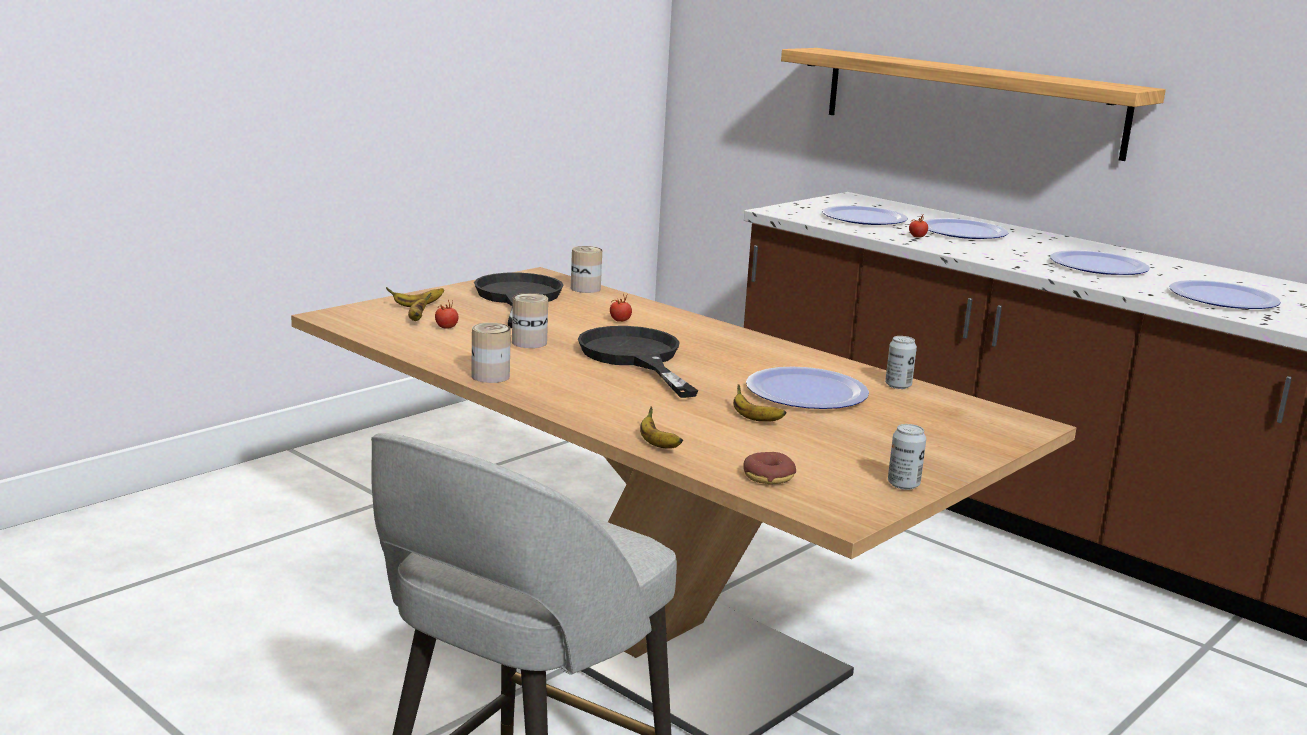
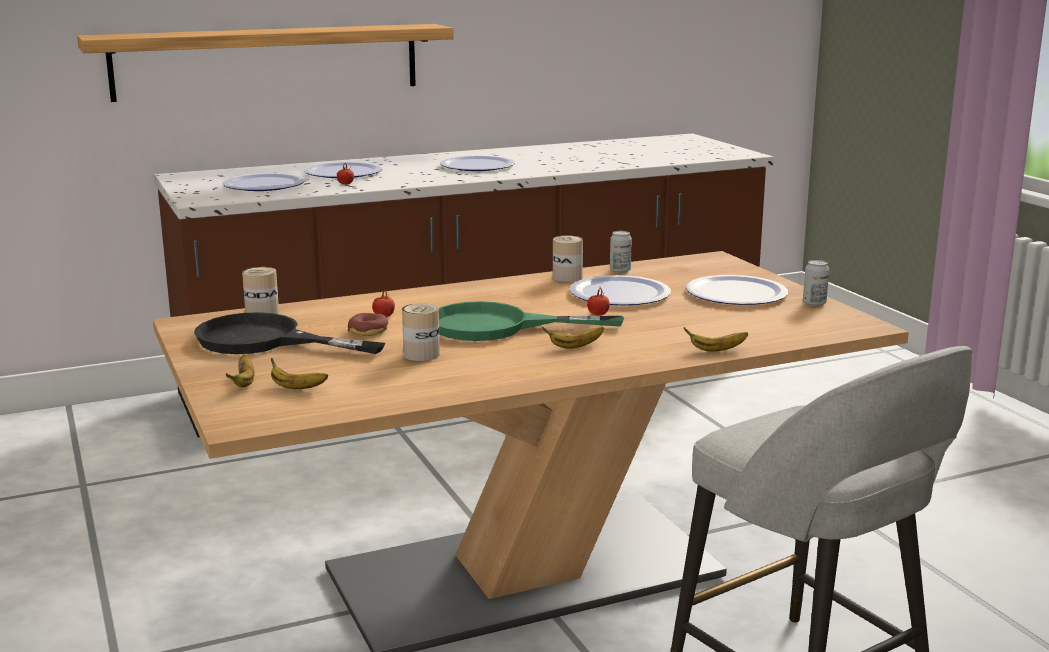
camera: 65 degrees left, 0 degrees up
(446, 327) = (339, 379): tomato -> tomato (598, 314)
(490, 376) = (513, 380): can -> can (567, 277)
(635, 358) = (498, 326): black frying pan -> green frying pan
(754, 419) = (672, 316): banana -> banana (575, 346)
(768, 477) = (792, 331): donut -> donut (368, 331)
(1222, 298) = (578, 161): plate -> plate (736, 293)

